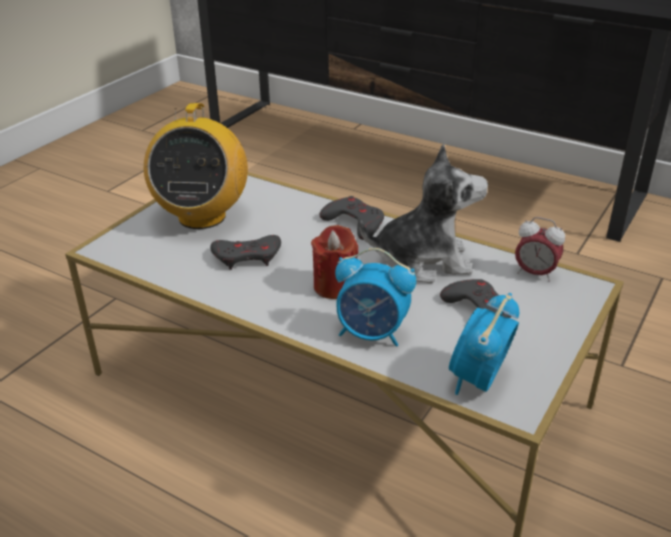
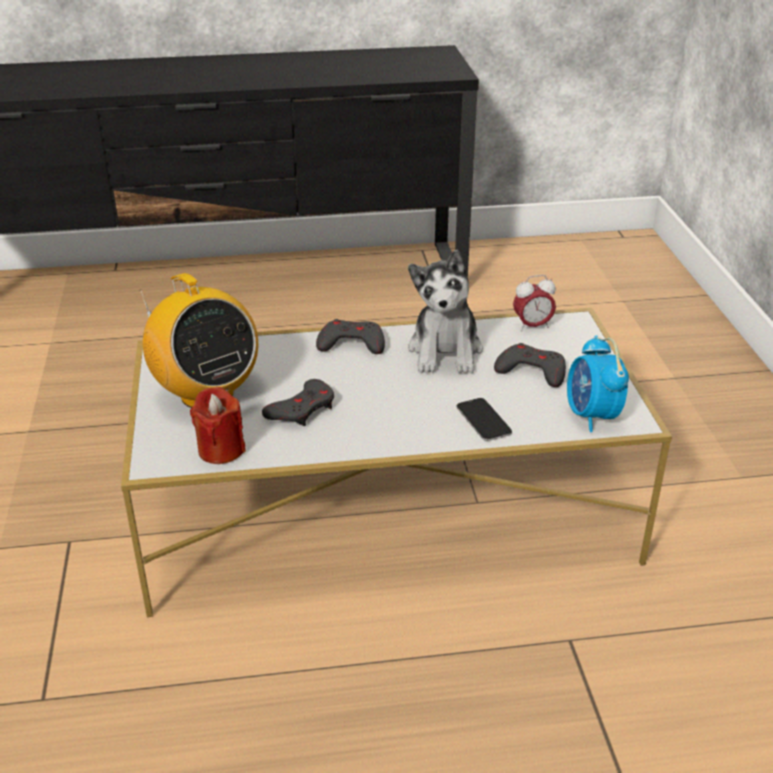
camera: 40 degrees left, 0 degrees up
(335, 286) = (408, 399): red candle -> red candle (221, 450)
(372, 334) = (483, 420): alarm clock -> phone
(423, 261) = (445, 351): plush toy -> plush toy turned 135 degrees clockwise

